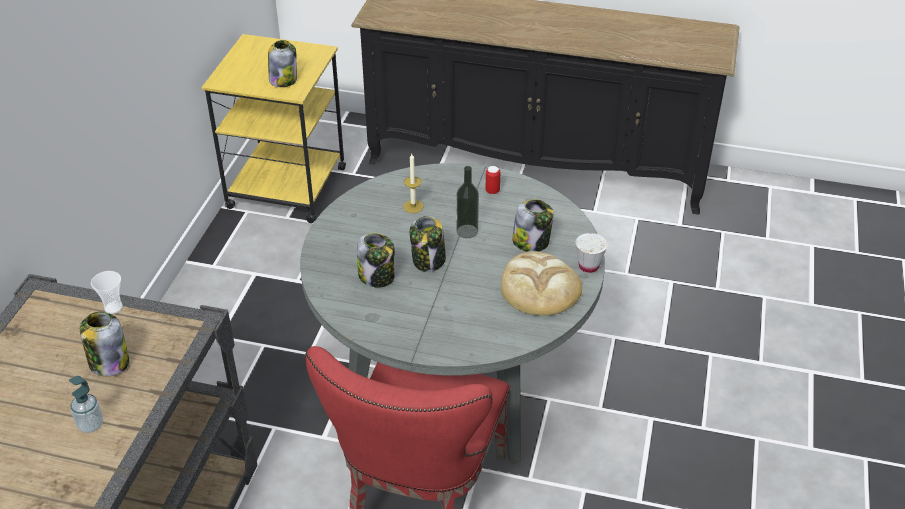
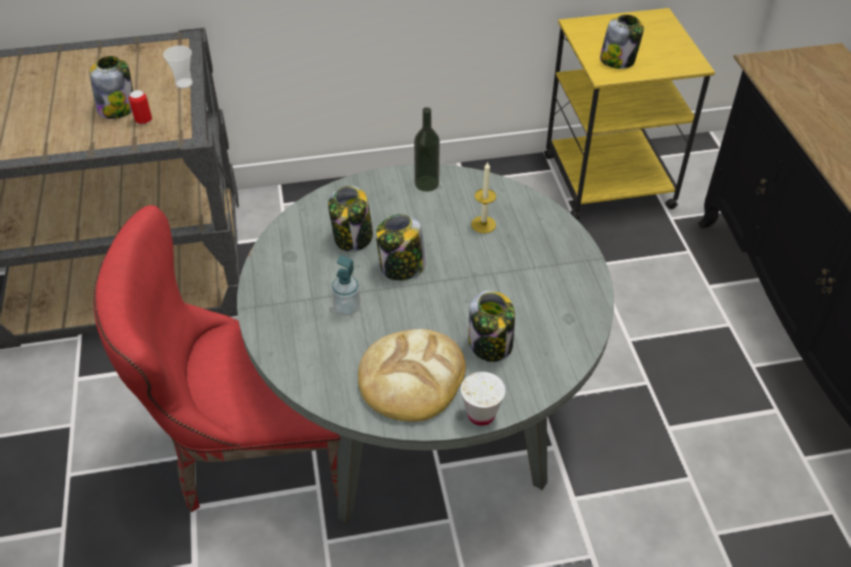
camera: 65 degrees right, 5 degrees up
(91, 425) = (42, 128): soap dispenser -> soap dispenser (347, 308)
(467, 231) = (471, 281): bottle -> bottle (426, 183)
(492, 191) = (559, 279): can -> can (144, 121)

